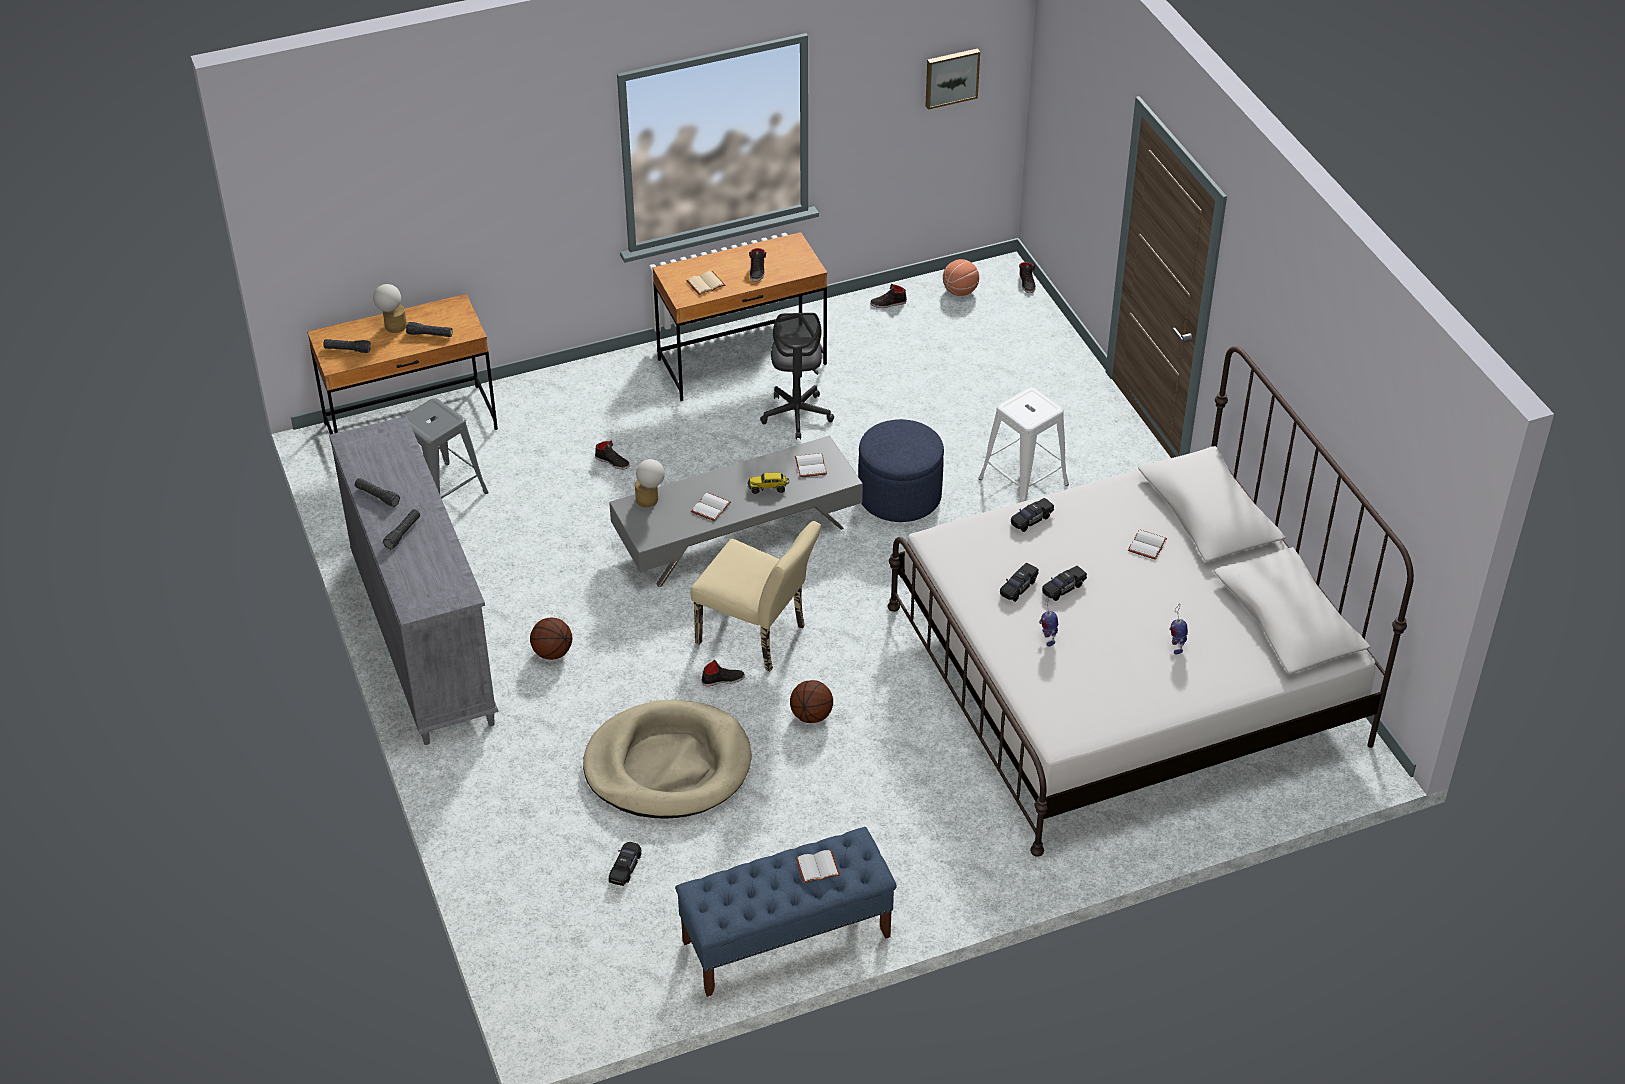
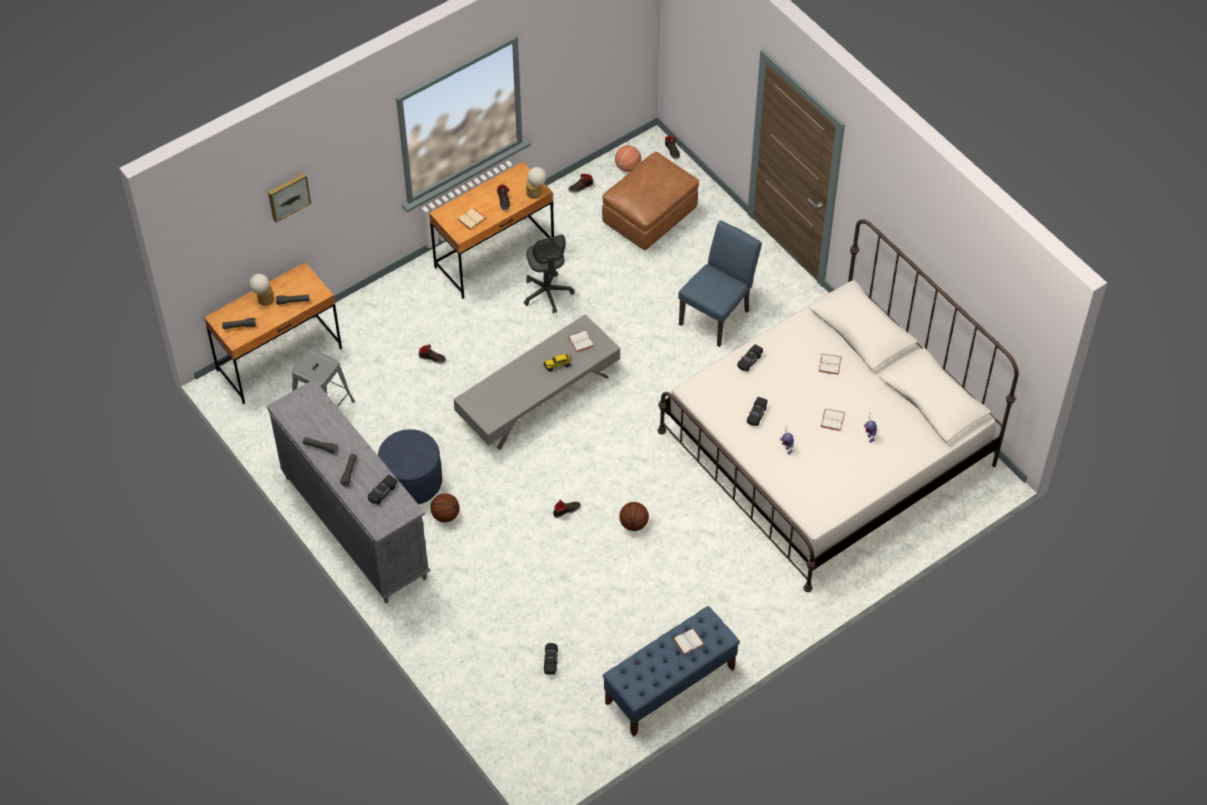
camera: 15 degrees left, 10 degrees up
(650, 500) = (481, 391): table lamp -> table lamp (536, 193)
(668, 765) = (552, 581): beige dog bed -> none
(710, 507) = (524, 388): white book -> white book (832, 419)
(758, 637) = (579, 473): beige chair -> none
(899, 496) = (638, 343): blue ottoman -> blue ottoman (411, 481)
(951, 77) = (610, 33): picture -> picture (288, 196)
(969, 353) = (650, 217): none -> brown ottoman
(1023, 481) = (718, 314): white stool -> blue chair
(1063, 588) = (785, 409): black toy car -> black toy car (382, 492)

